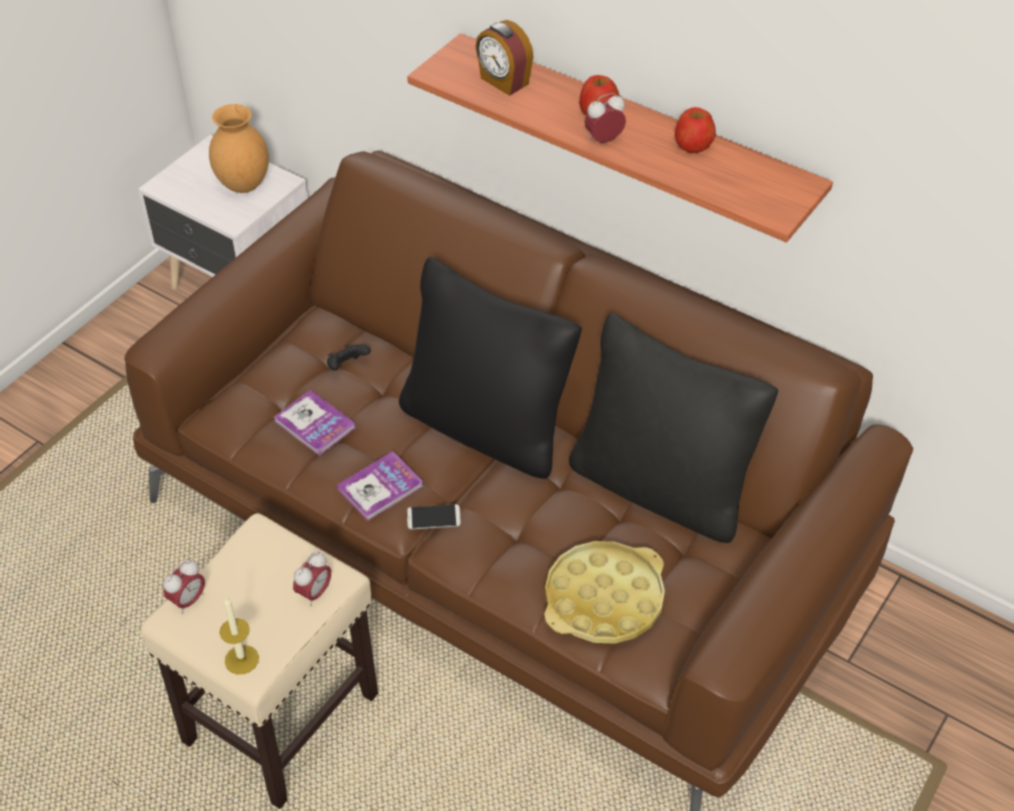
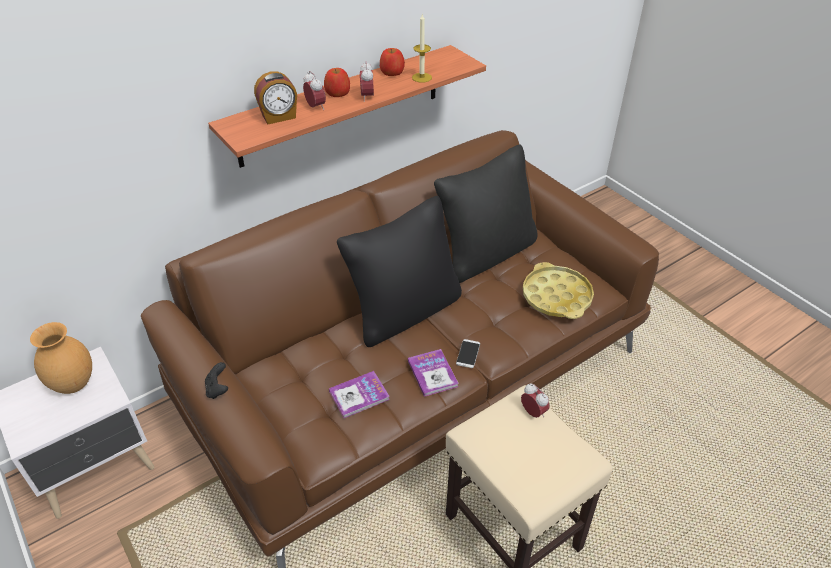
camera: 70 degrees left, 5 degrees down
(188, 601) = (518, 487): alarm clock -> alarm clock (316, 107)
(241, 659) = (579, 464): candle -> candle (421, 77)
(347, 366) = (315, 365): black game controller -> black game controller (218, 389)

